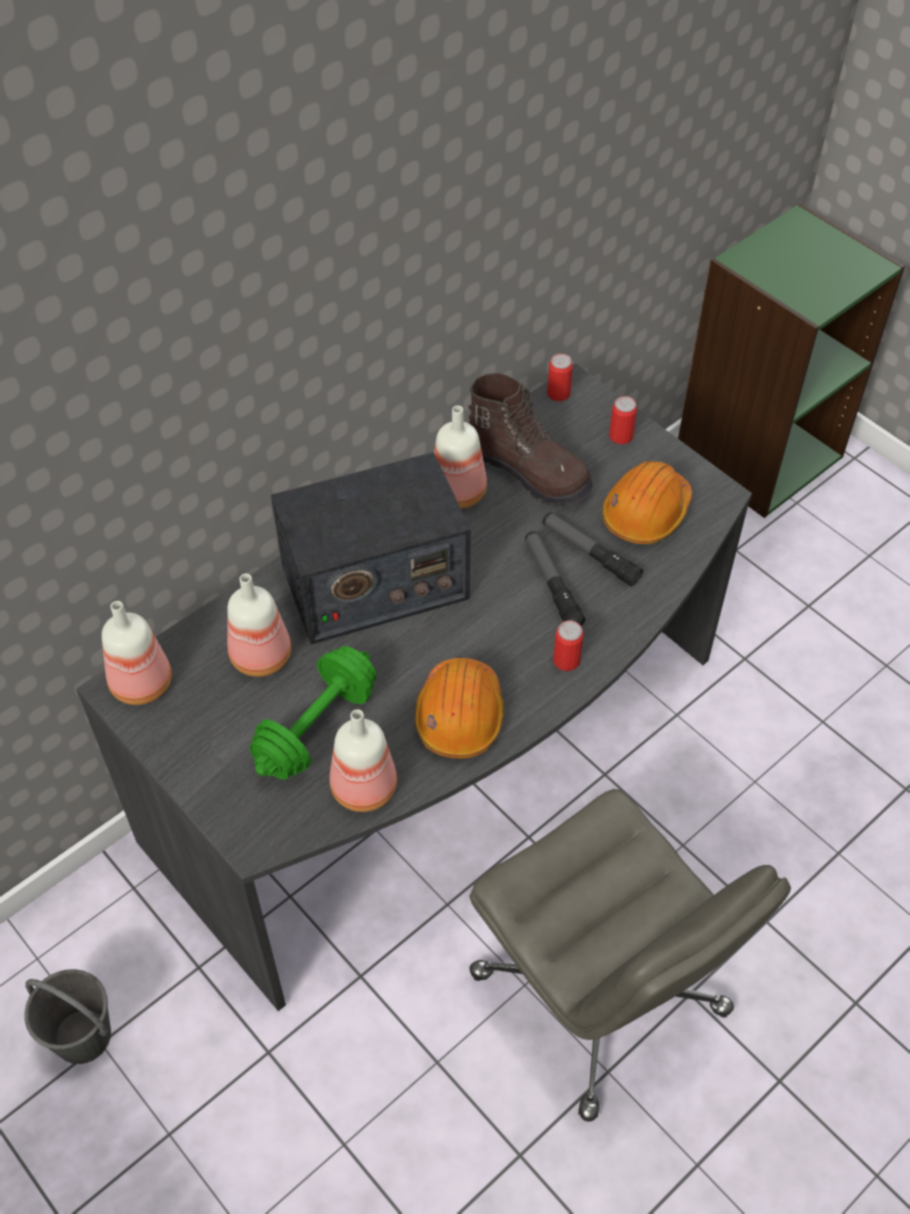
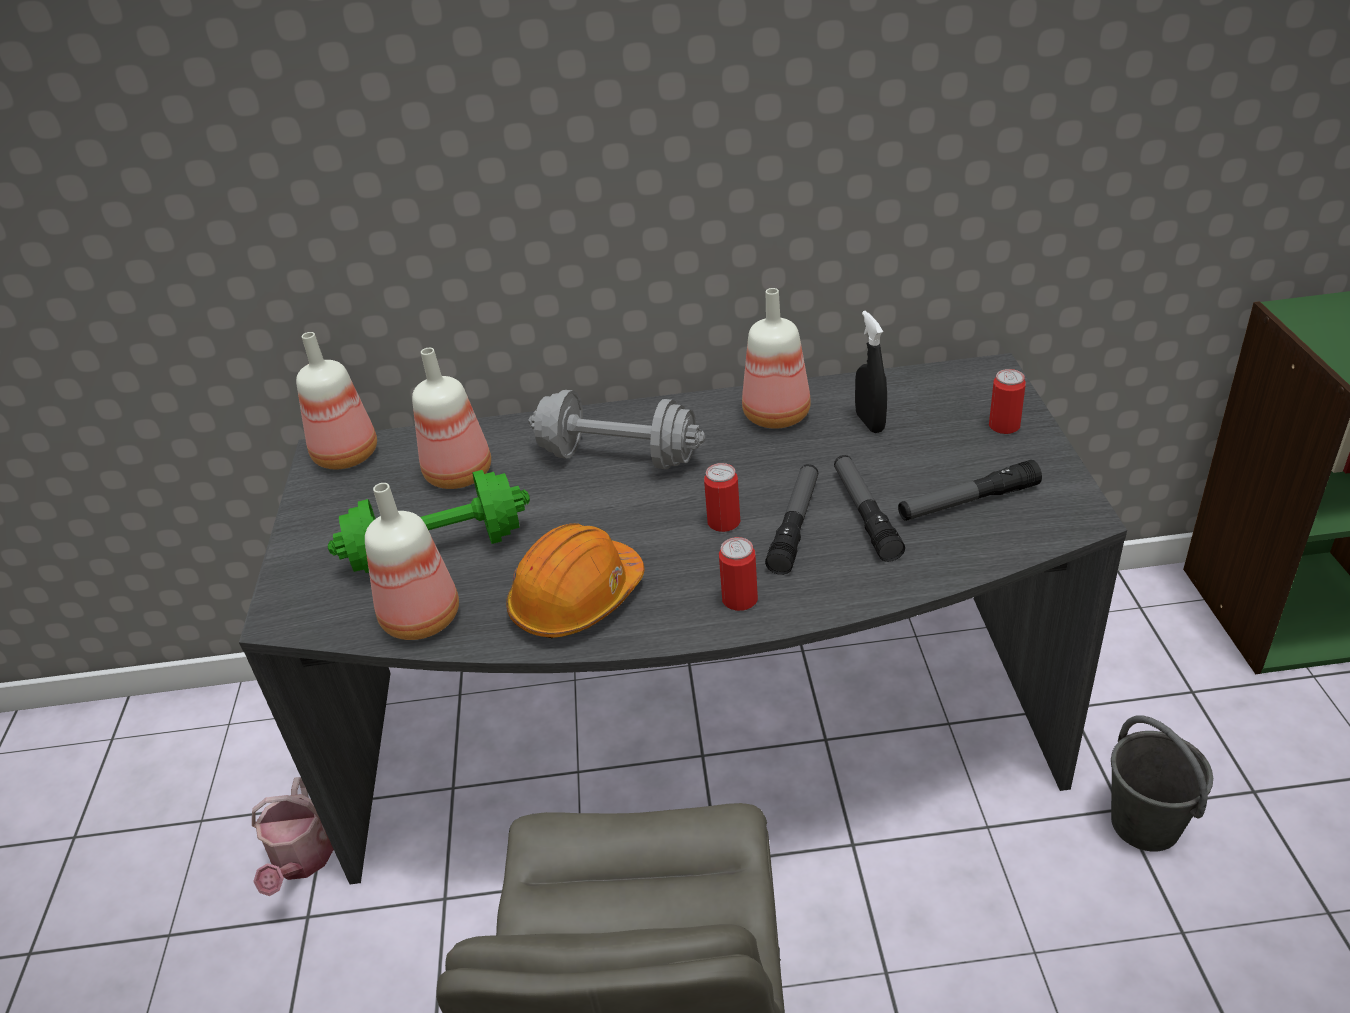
camera: 40 degrees right, 15 degrees down
(82, 1035) = (195, 805): grey bucket -> grey bucket (1144, 823)
(222, 1020) = (301, 862): none -> watering can
(373, 582) = (619, 457): radio -> grey dumbbell
(529, 471) = (869, 422): brown boot -> black spray bottle
(558, 393) = (966, 371): can -> can (724, 522)
(645, 513) = (968, 502): orange hard hat -> flashlight

